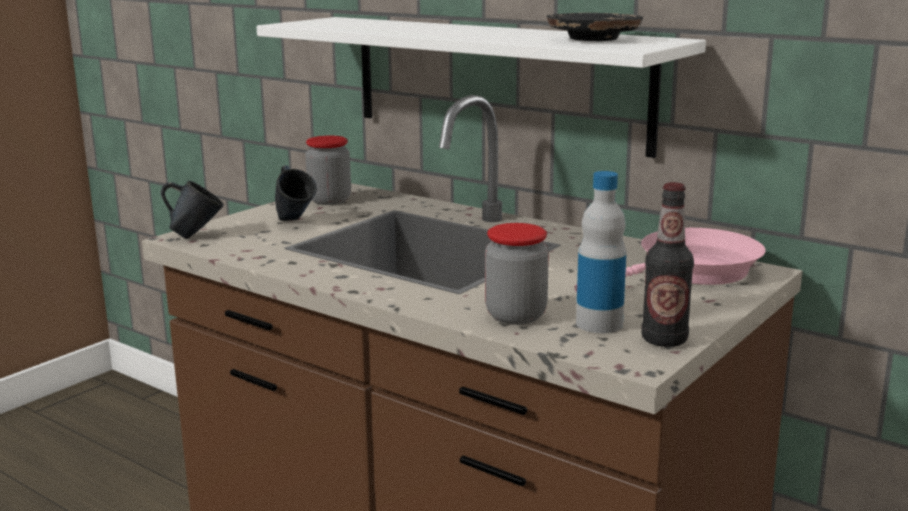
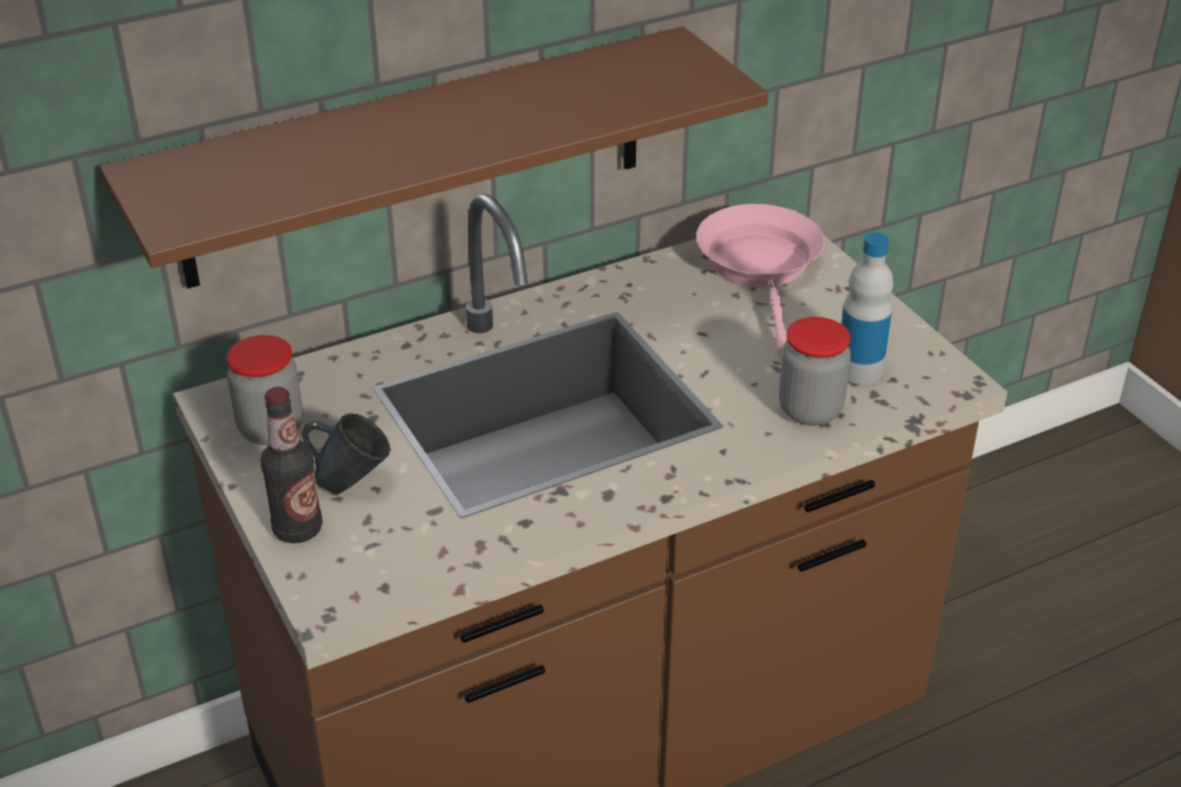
camera: 65 degrees left, 20 degrees up
(195, 236) = (336, 589): blue mug -> none
(496, 81) = (417, 158): white shelf -> brown shelf
(593, 39) = (630, 79): black plate -> none
(664, 340) = (916, 349): bottle -> bottle (297, 529)

